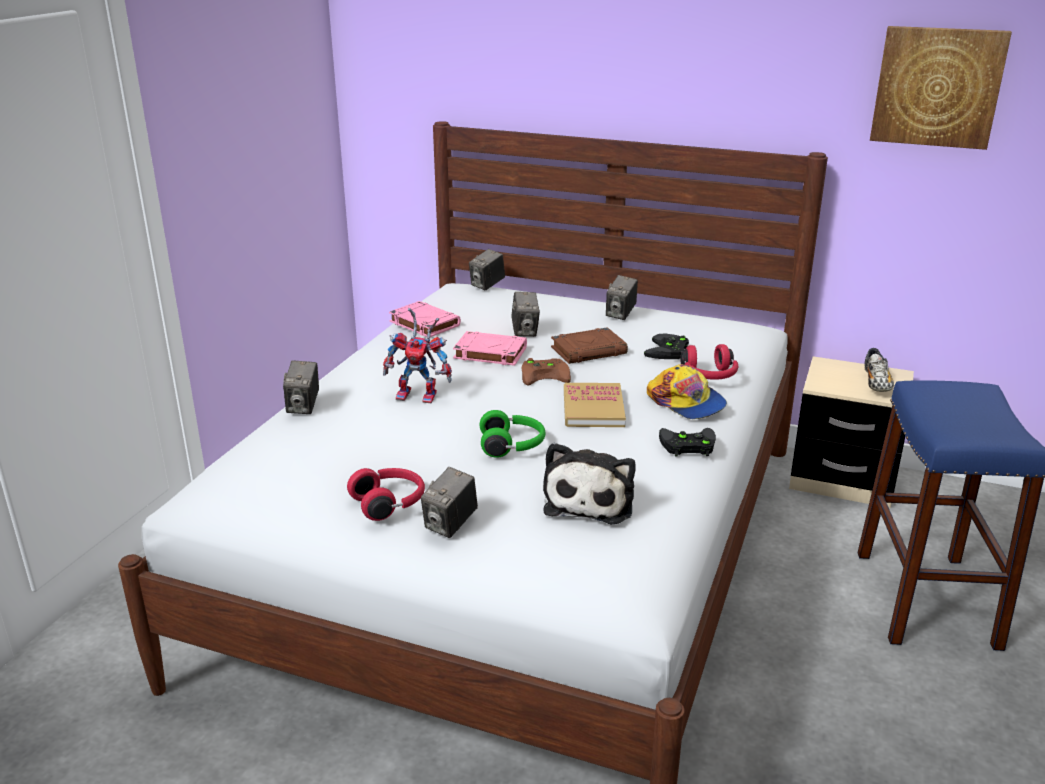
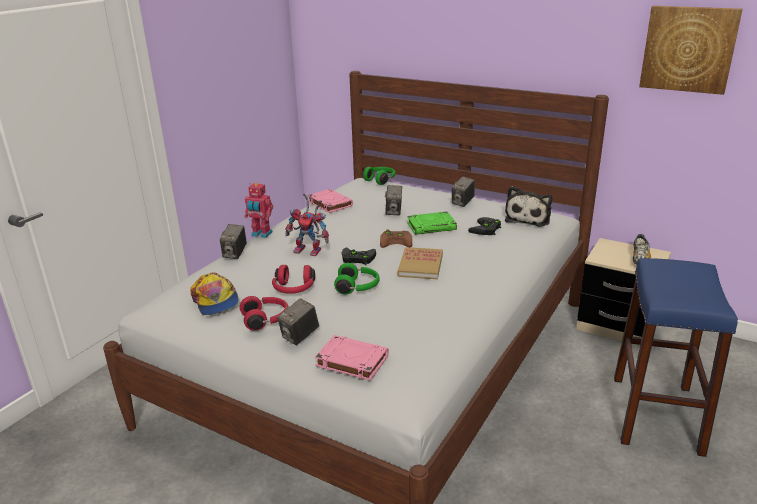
camera: 10 degrees right, 0 degrees up
(333, 375) = (261, 234): none -> toy robot
(487, 285) = (380, 180): camera -> green headphones
(489, 353) = (365, 225): pink book -> pink book (351, 361)
(589, 350) = (432, 226): brown book -> green book
(590, 500) = (397, 327): plush toy -> plush toy (528, 218)
(686, 402) = (486, 265): cap -> cap (215, 301)
(686, 445) = (475, 294): black game controller -> black game controller (357, 258)
(709, 376) = (508, 248): red headphones -> red headphones (294, 289)

